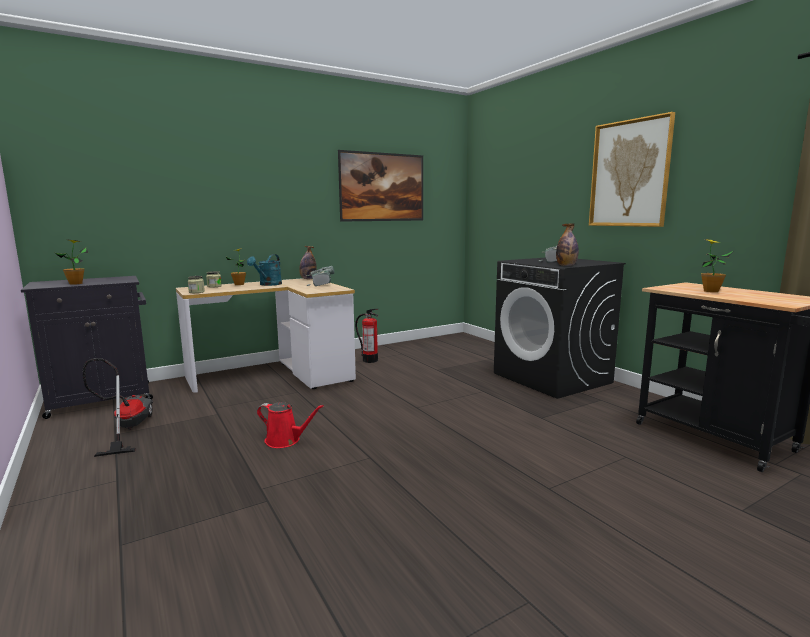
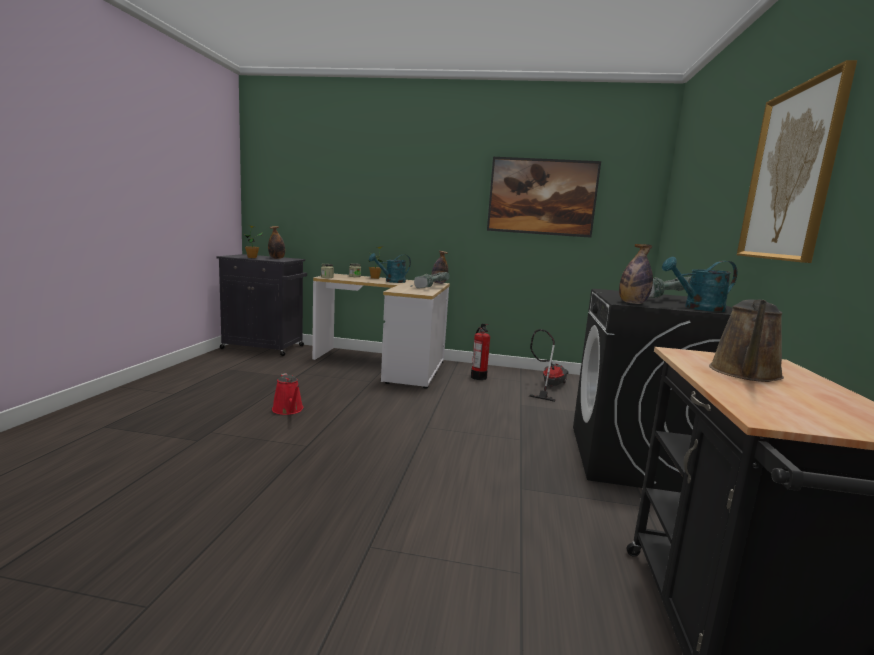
camera: 40 degrees right, 0 degrees up
(109, 280) = (277, 258): none -> bottle
(126, 429) = (237, 368): vacuum cleaner -> vacuum cleaner (548, 386)
(592, 263) = (698, 308): none -> turquoise watering can
(710, 291) = (745, 374): potted plant -> brown watering can

